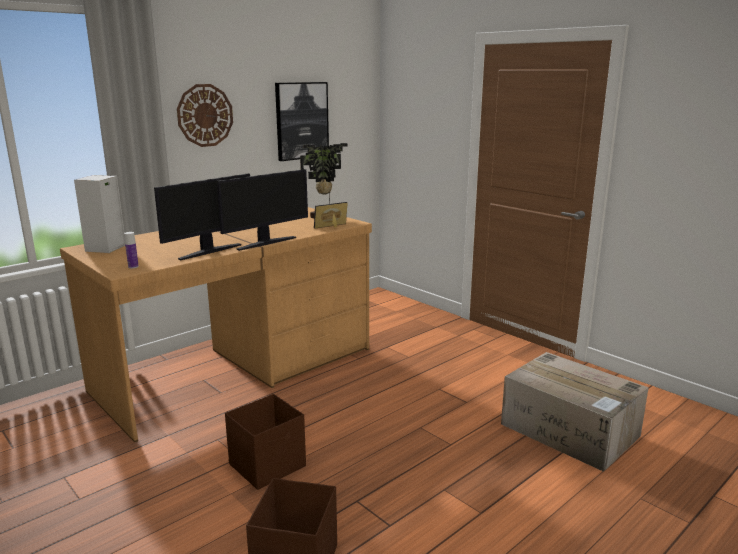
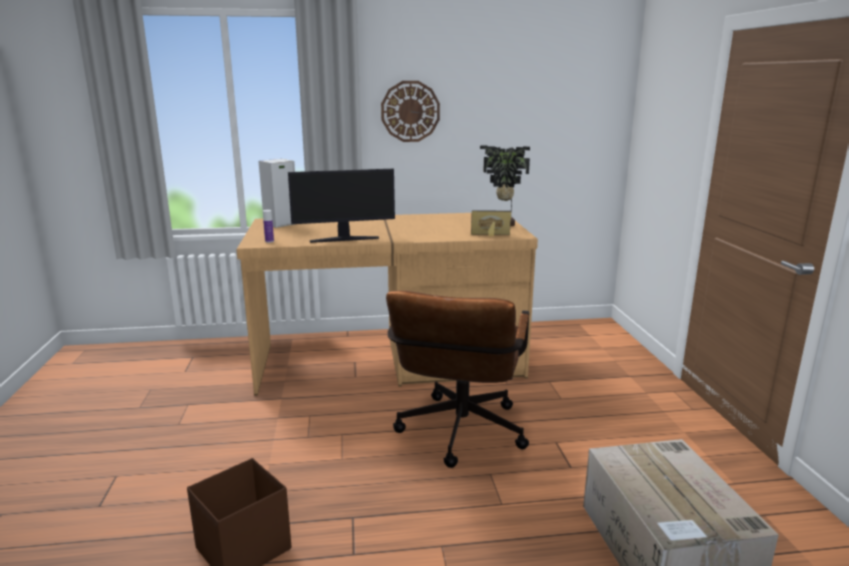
camera: 35 degrees right, 0 degrees up
(266, 243) = (402, 240): monitor -> none
(268, 465) = (321, 453): brown storage box -> none
(301, 120) = (522, 122): picture -> none
(367, 409) = (459, 436): none -> brown office chair

